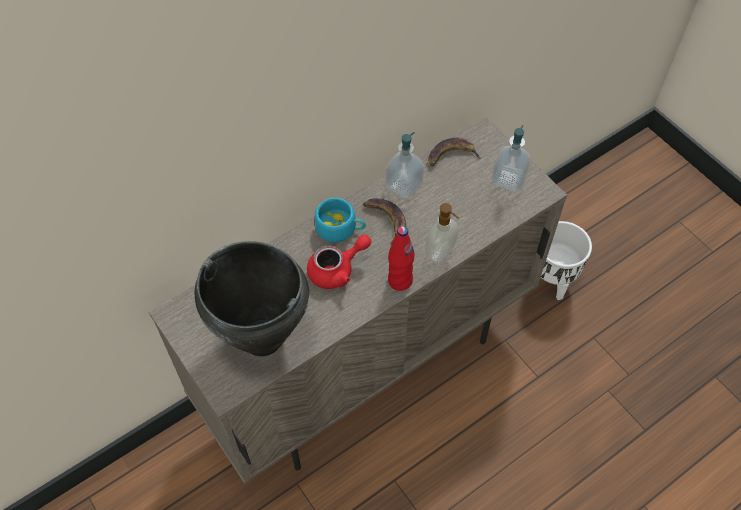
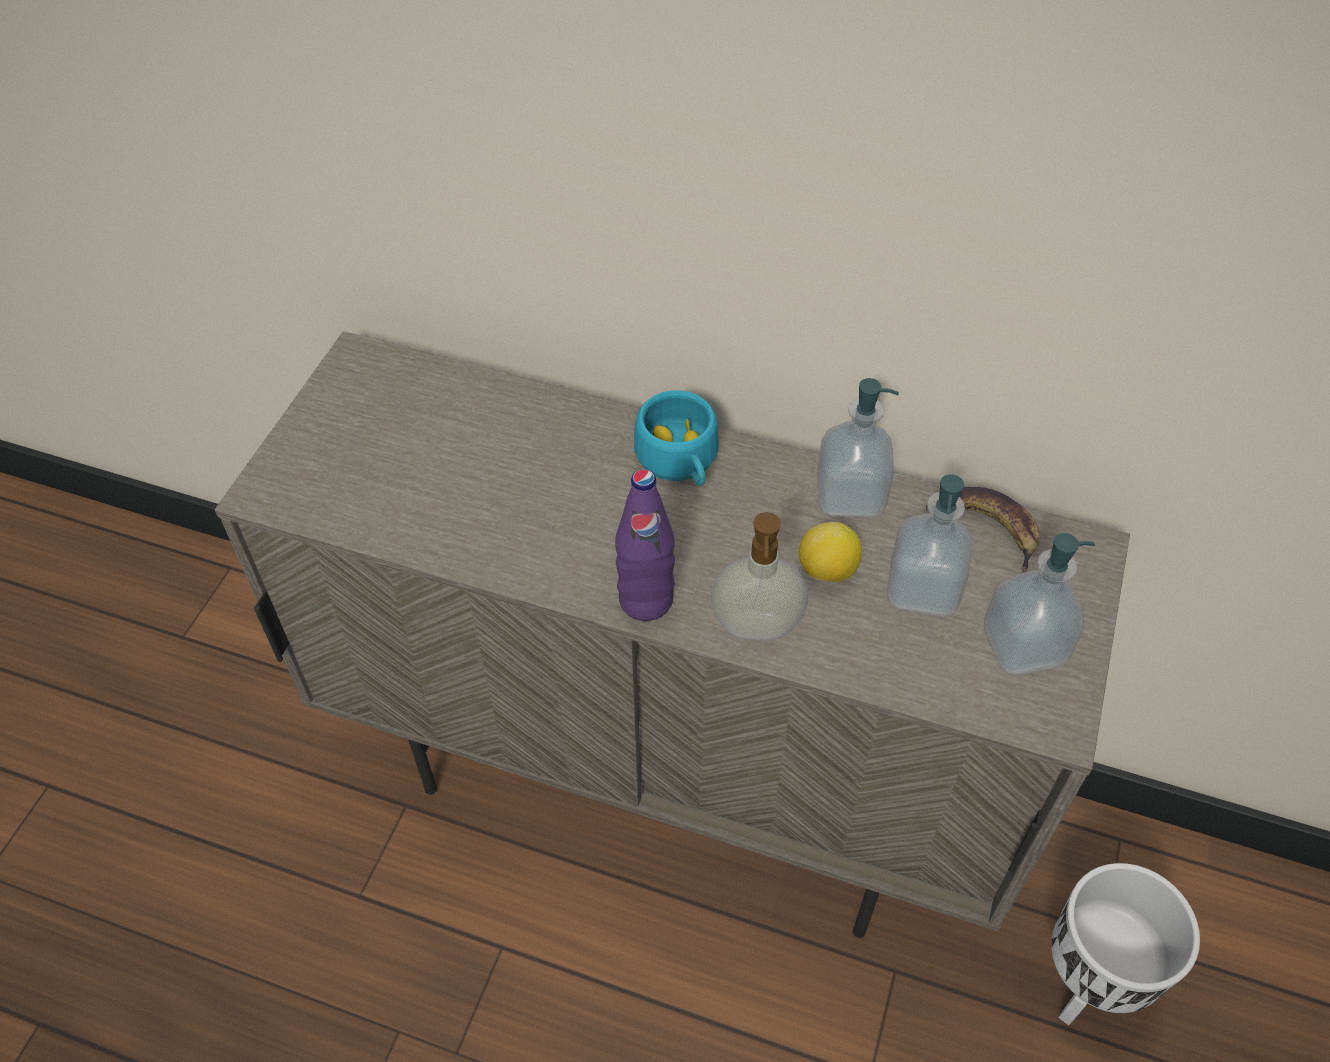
camera: 55 degrees right, 5 degrees down
(262, 339) = (389, 483): black cooking pot -> none
(337, 270) = (594, 503): red teapot -> none
(385, 220) = (753, 511): banana -> none
(400, 280) = (646, 600): red bottle -> purple bottle
(432, 215) = (826, 570): none -> lemon
(463, 192) = (922, 589): none -> soap dispenser

